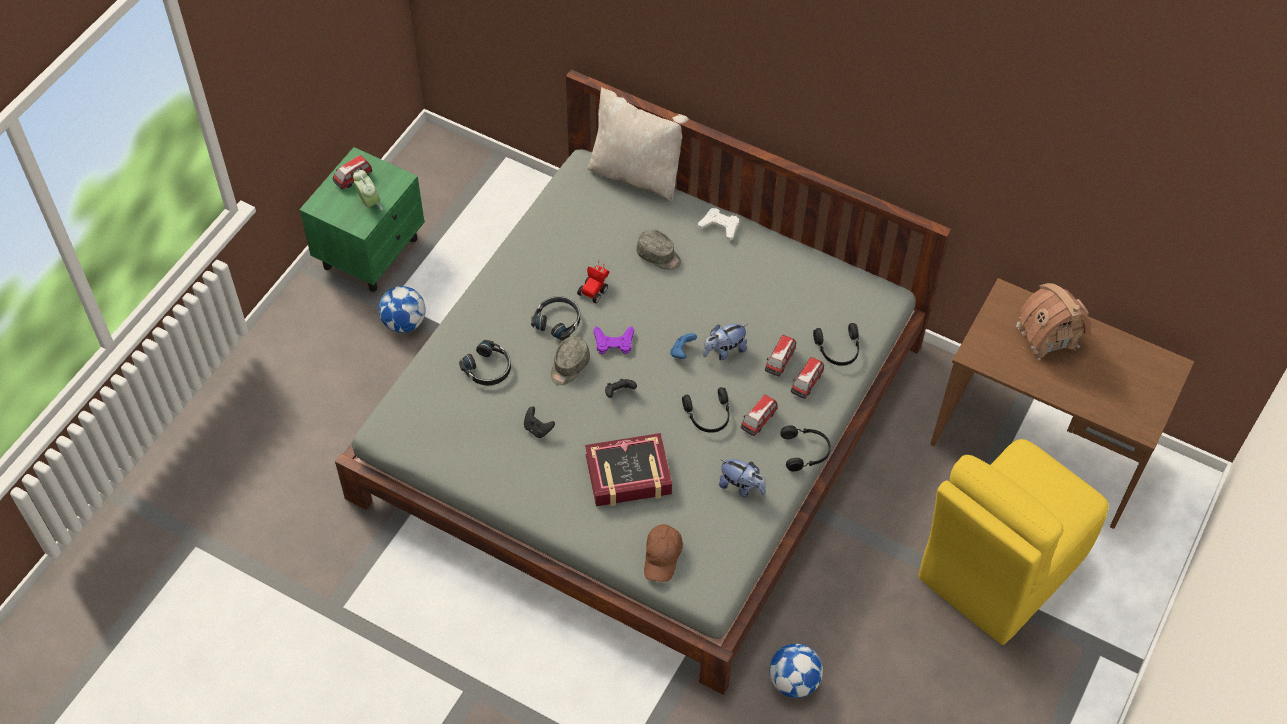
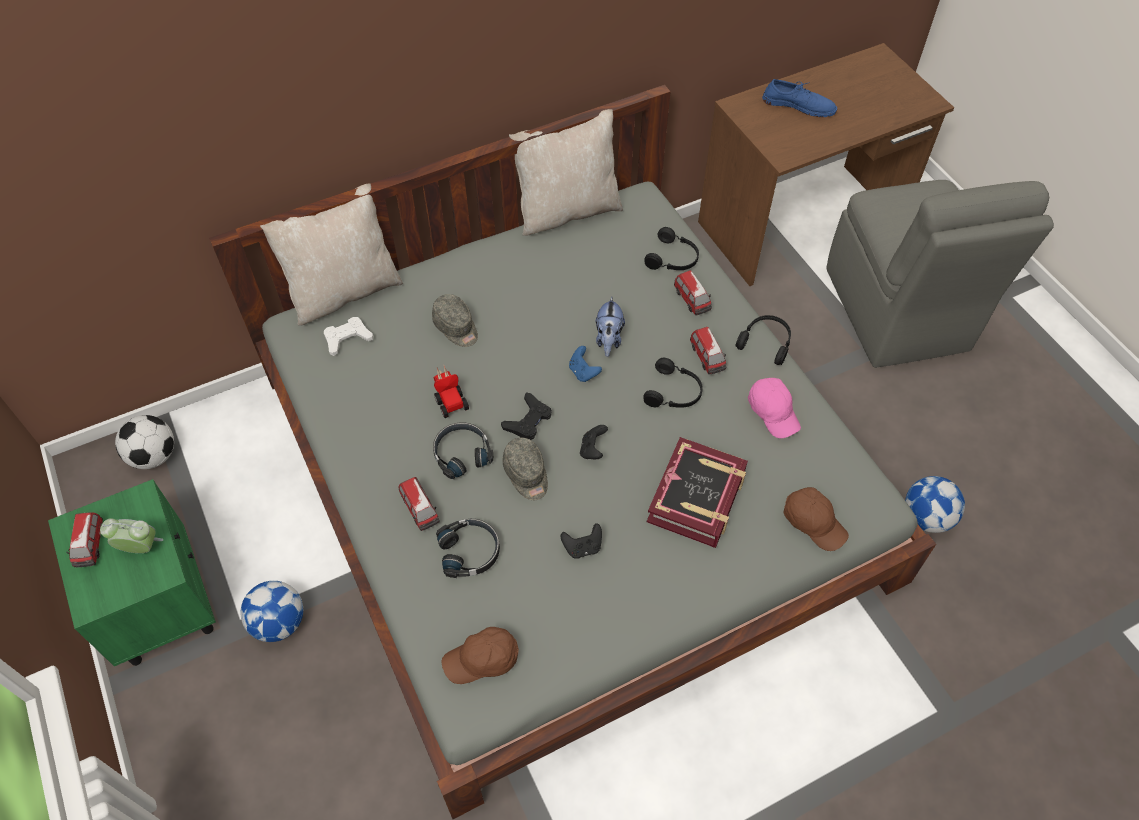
camera: 55 degrees left, 0 degrees up
(419, 419) = (482, 660): none -> brown cap
(468, 173) = (154, 456): none -> football
(613, 342) = (528, 420): purple game controller -> black game controller
(659, 256) = (456, 328): grey cap -> grey cap turned 75 degrees clockwise
(719, 226) = (465, 264): white game controller -> white game controller (347, 338)
(741, 487) = (773, 412): plush toy -> pink cap
(780, 361) = (653, 305): toy car -> toy car (420, 509)
(829, 257) = (567, 210): none -> beige pillow
(998, 569) = (897, 312): yellow chair -> grey chair
(1047, 336) = (799, 105): toy house -> blue shoe

